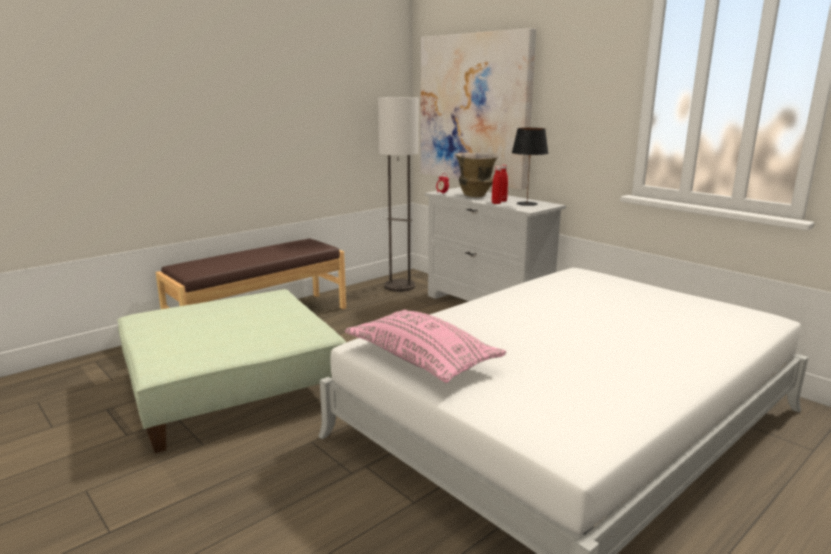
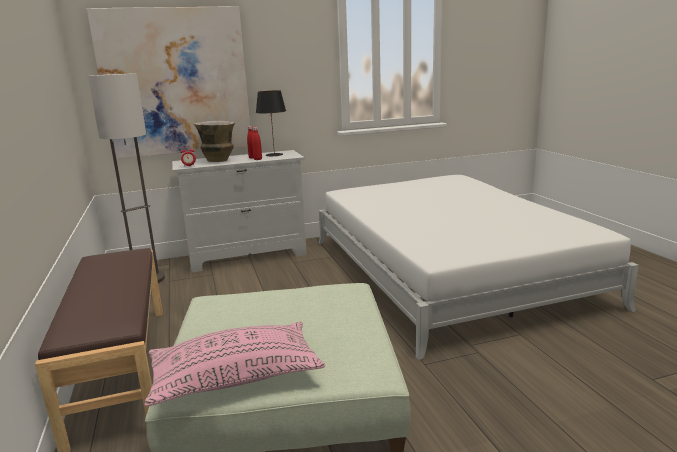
camera: 65 degrees left, 0 degrees up
(422, 359) = (472, 246): pink pillow -> pink pillow (236, 377)

